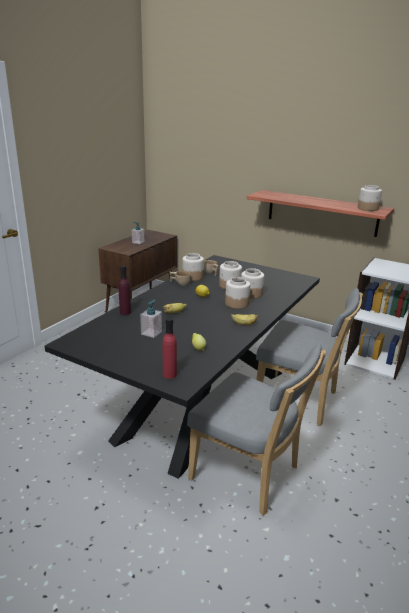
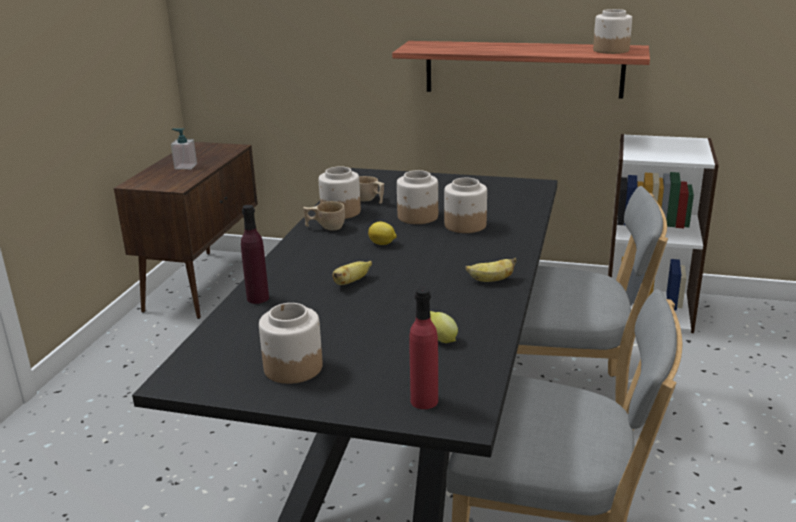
camera: 15 degrees left, 0 degrees up
(151, 333) = (334, 327): soap dispenser -> none
(236, 303) = (452, 246): jar -> jar (293, 367)

